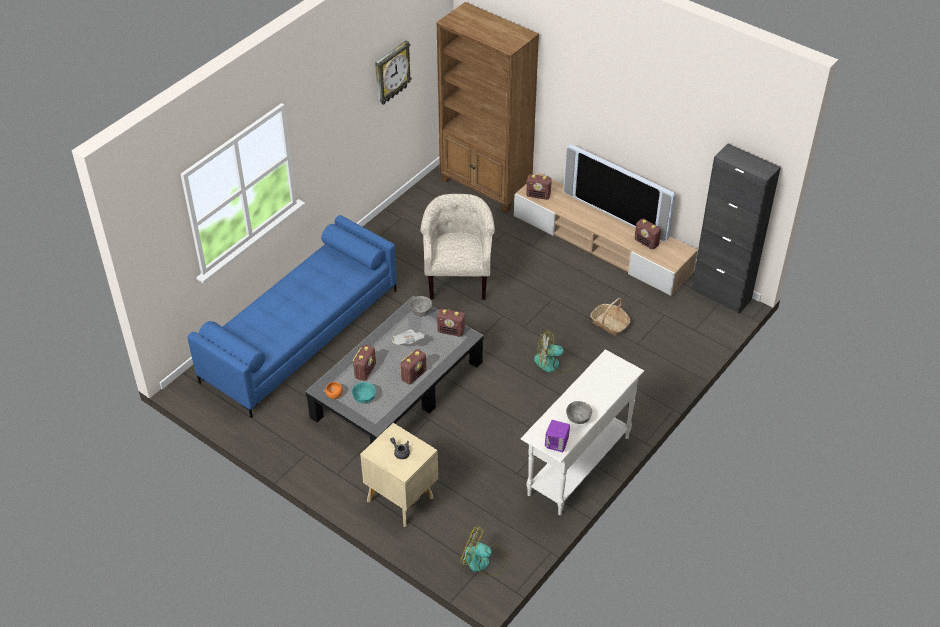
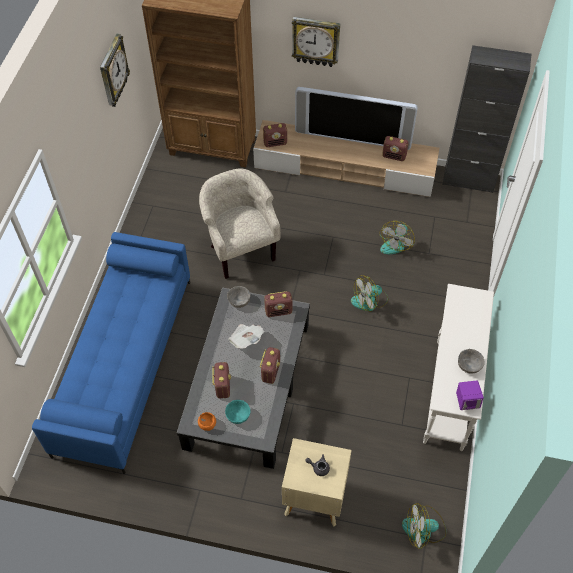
camera: 25 degrees left, 10 degrees up
(592, 102) = (316, 41): none -> wall clock
(609, 324) = (395, 243): basket -> fan

